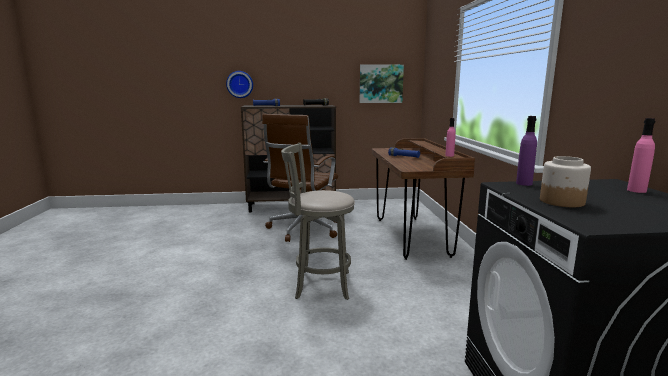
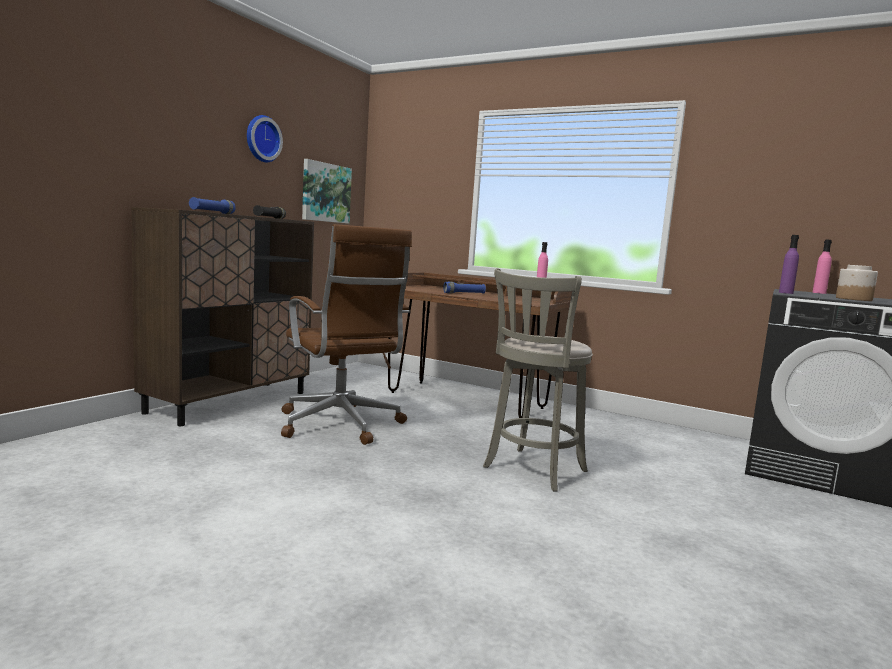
camera: 55 degrees left, 5 degrees down
(240, 84) = (121, 162): wall clock -> wall clock (261, 139)

